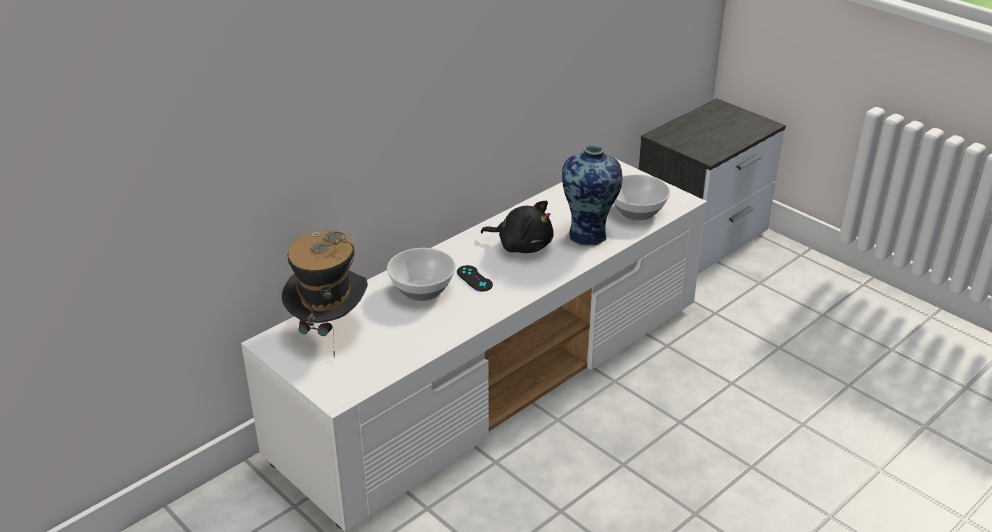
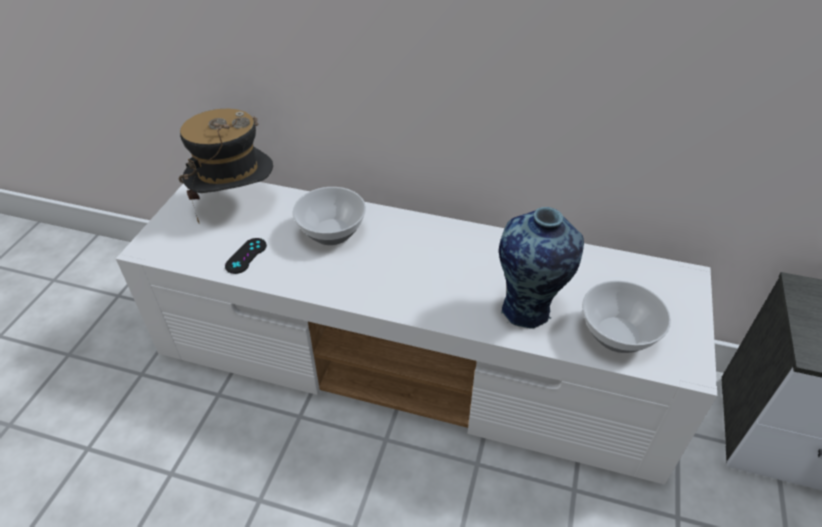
camera: 60 degrees right, 10 degrees up
(474, 278) = (375, 257): black game controller -> black game controller (246, 256)
(522, 245) = (460, 267): black plush toy -> none

